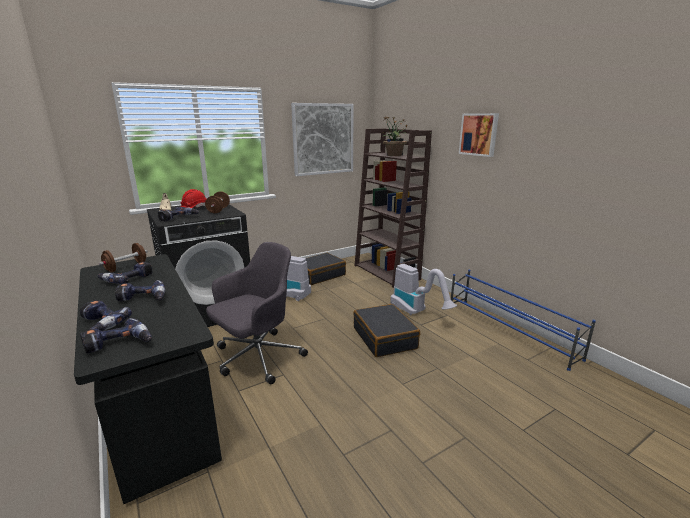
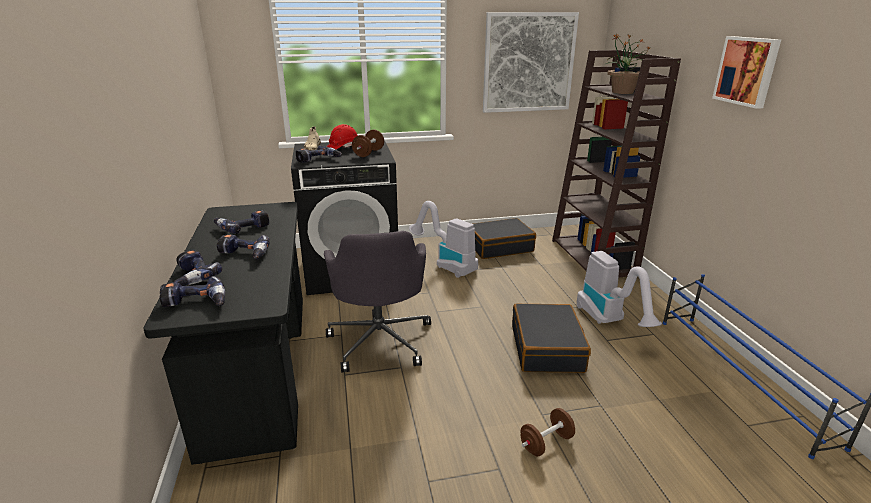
camera: 20 degrees right, 5 degrees up
(126, 267) = (249, 213): brown dumbbell -> brown dumbbell (546, 443)
(257, 357) = (380, 340): grey office chair -> grey office chair turned 105 degrees clockwise

